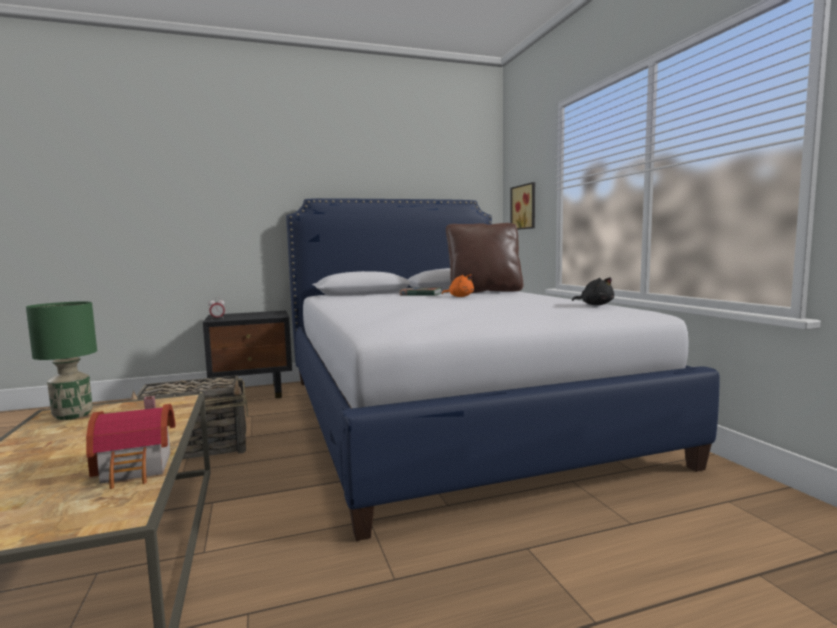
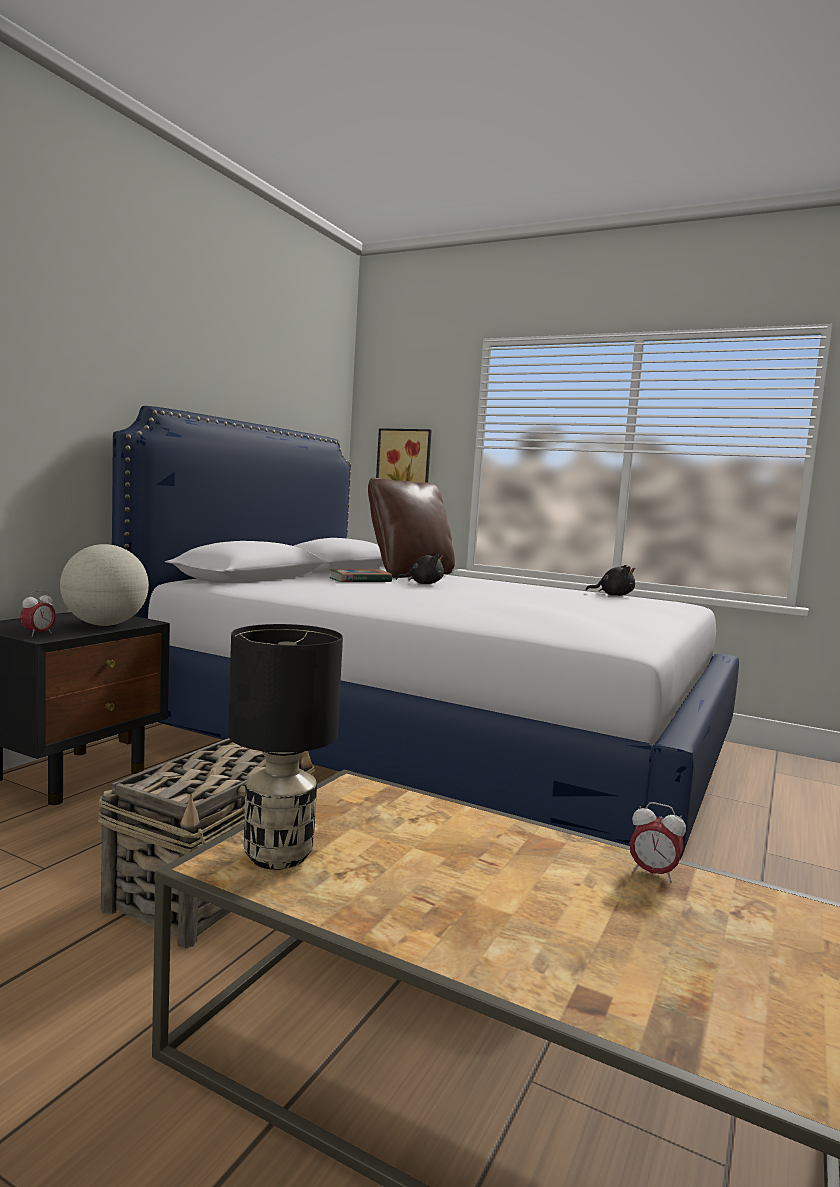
camera: 45 degrees left, 0 degrees up
(73, 415) = (278, 855): green table lamp -> black table lamp
(138, 469) = (653, 874): toy house -> alarm clock
(258, 316) = (105, 625): none -> globe
(460, 296) = (423, 583): orange plush toy -> black plush toy

